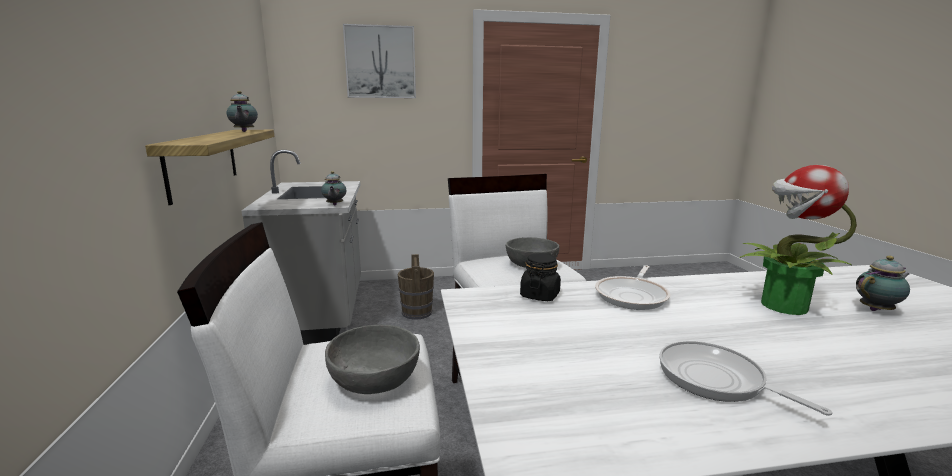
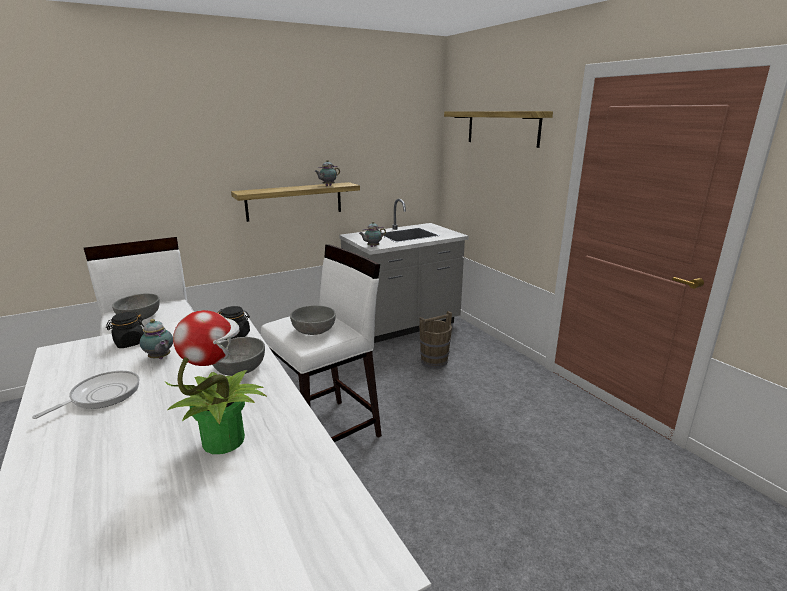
camera: 70 degrees right, 5 degrees up
(380, 62) = (502, 128): picture -> shelf
(526, 370) = (129, 343): none -> black jar
(633, 296) = (239, 368): frying pan -> grey bowl
(877, 310) = (217, 507): teapot -> teapot (160, 358)

